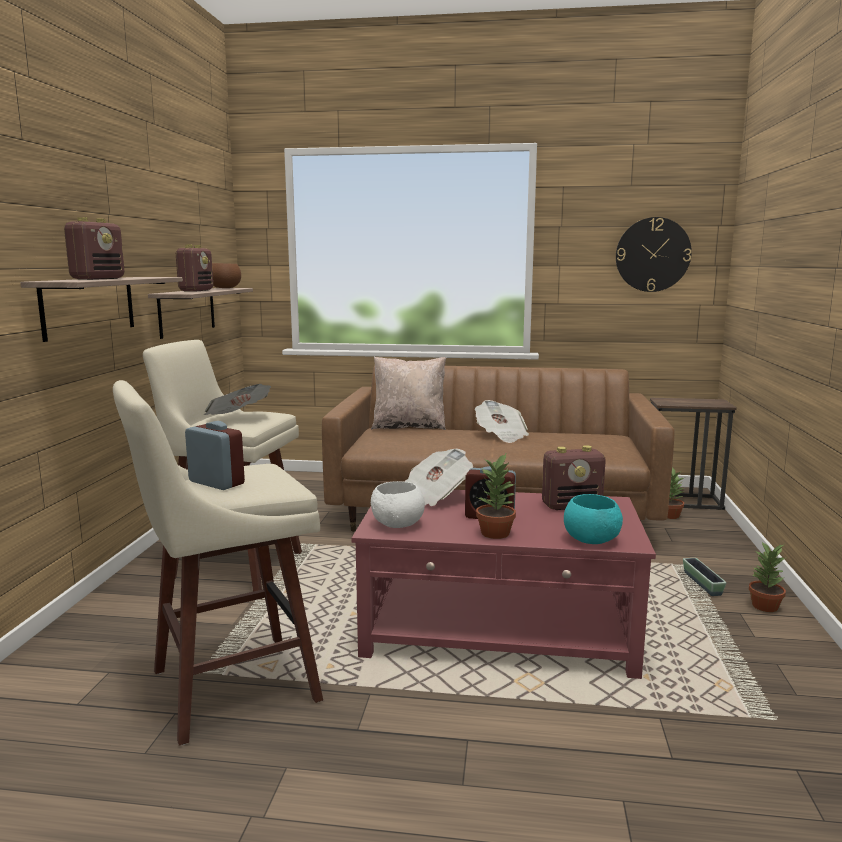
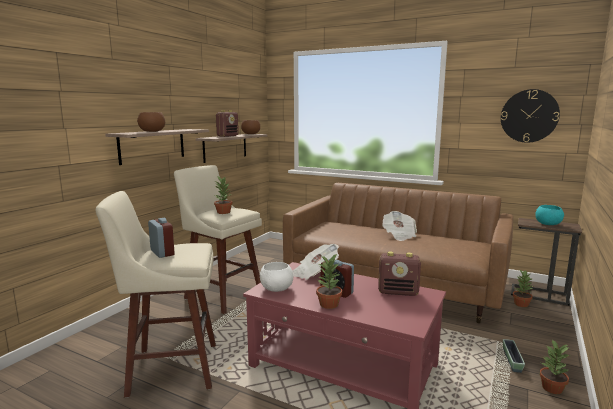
camera: 20 degrees right, 0 degrees up
(98, 279) = (152, 131): radio -> brown bowl
(238, 418) = (223, 212): newspaper -> potted plant
(409, 426) = (347, 223): beige pillow -> none
(591, 540) = (386, 320): turquoise bowl -> turquoise bowl (547, 224)

